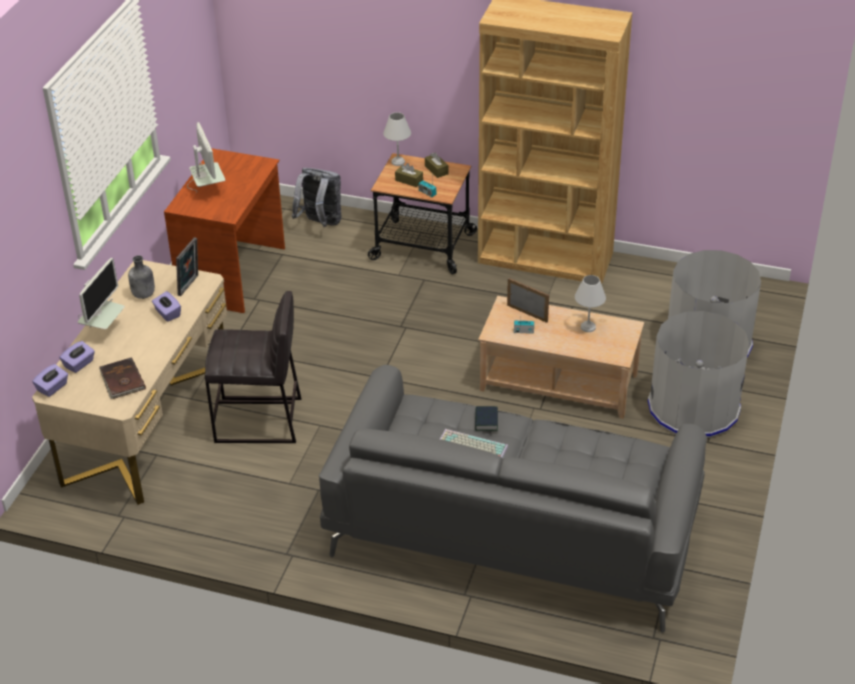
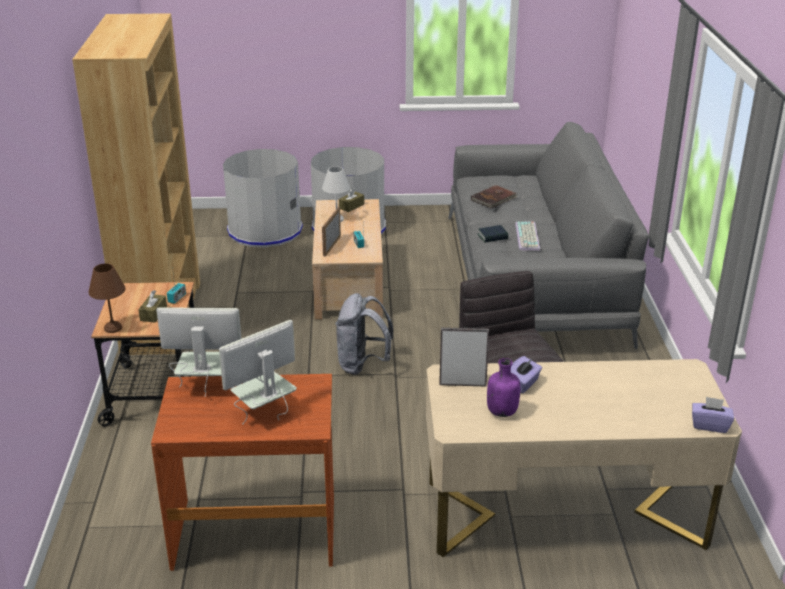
camera: 110 degrees left, 10 degrees down
(79, 364) = (657, 419): purple tissue box -> none
(103, 330) = (587, 421): monitor -> monitor (205, 387)
(122, 380) = (653, 381): brown book -> brown book (494, 198)
(144, 295) = (502, 411): grey bottle -> purple bottle
(320, 223) = (121, 484): grey backpack -> grey backpack (362, 365)
(398, 162) = (114, 328): white table lamp -> brown table lamp
(436, 170) = (126, 301): brown tissue box -> brown tissue box (351, 206)

